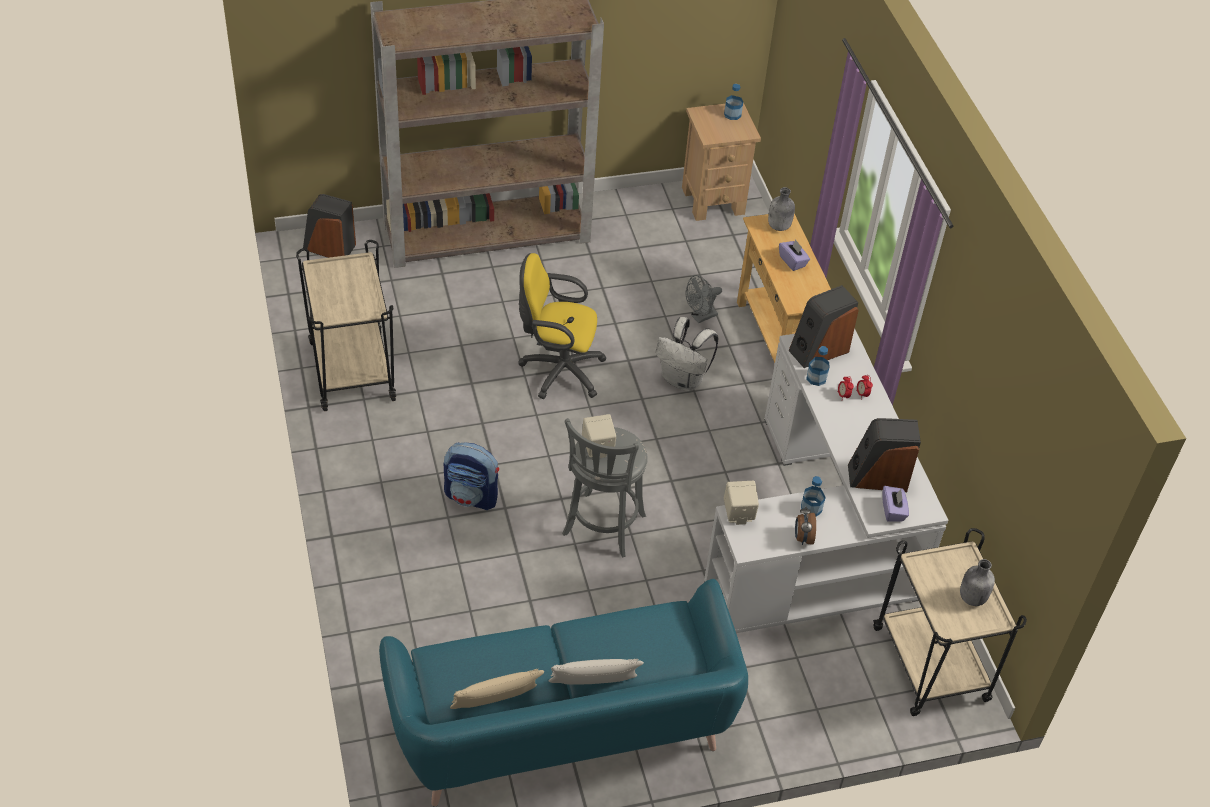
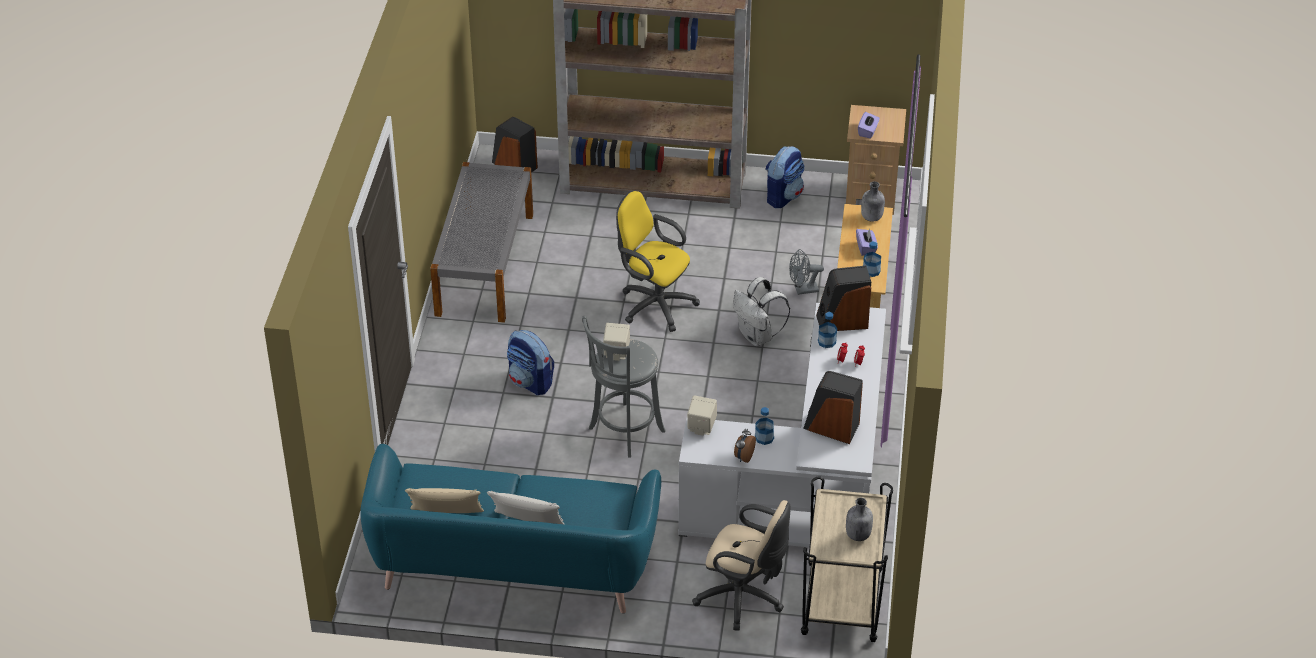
camera: 25 degrees right, 5 degrees down
(352, 369) = (484, 264): beige cart -> grey bench
(627, 219) = (783, 196): none -> backpack
(732, 114) = (889, 118): bottle -> bottle (871, 271)
(830, 691) = (743, 598): none -> beige office chair
(893, 511) = (828, 454): purple tissue box -> purple tissue box (868, 131)

